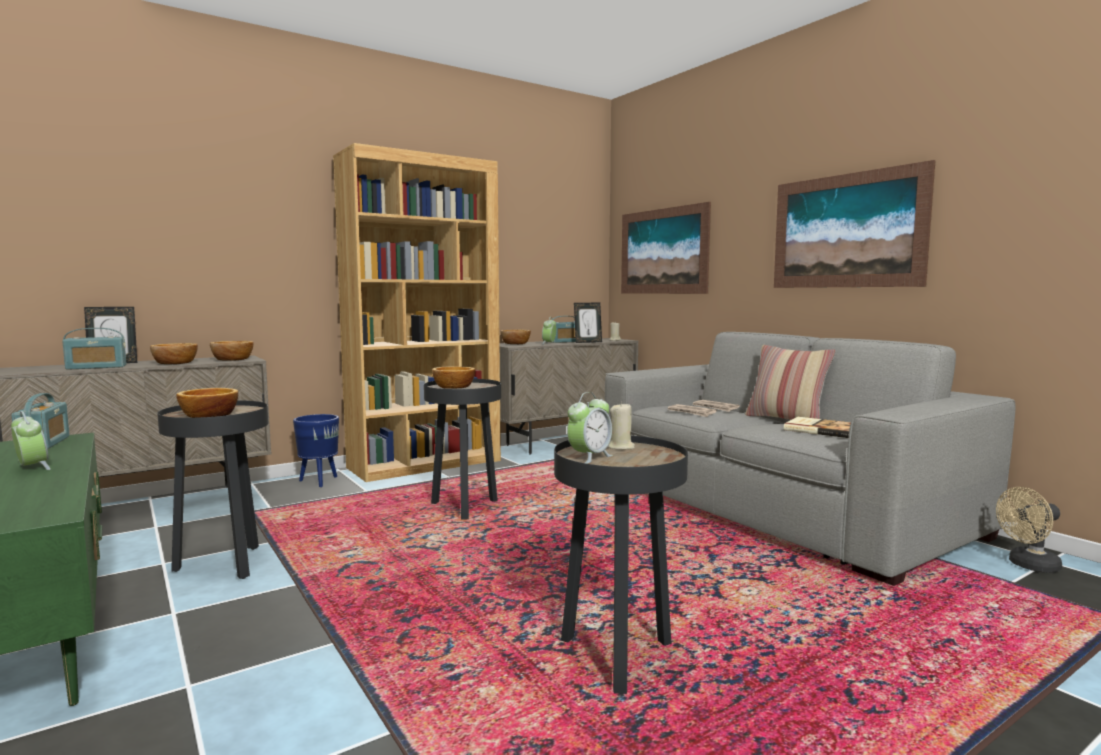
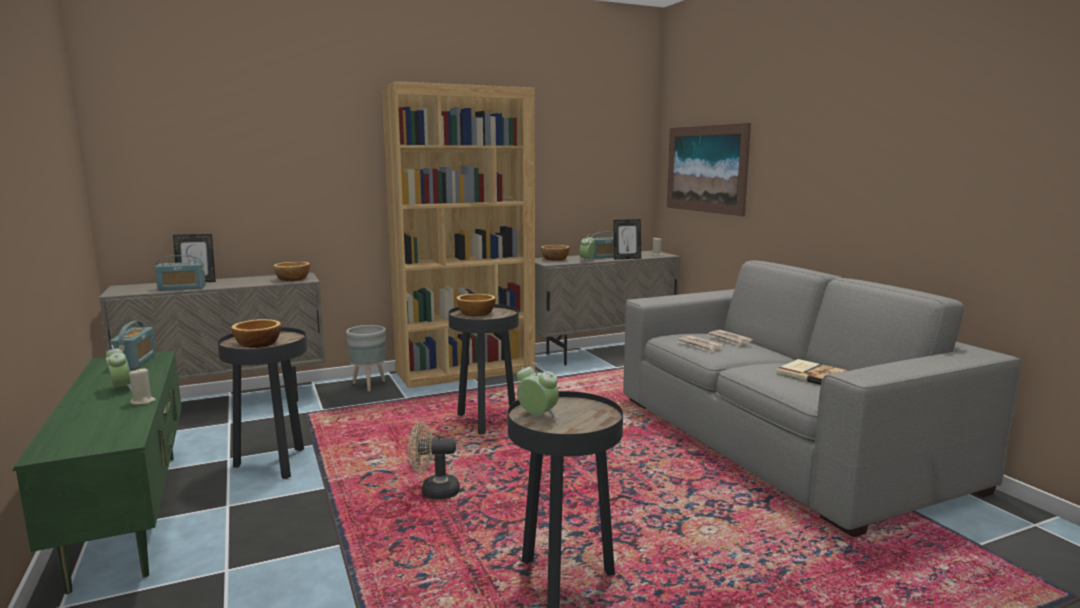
camera: 10 degrees right, 5 degrees up
(175, 363) = (245, 283): bowl -> none
(318, 482) = (368, 385): blue planter -> grey planter
(589, 457) = (537, 416): alarm clock -> alarm clock turned 105 degrees counterclockwise
(621, 447) = (573, 405): beige candle -> beige candle (143, 401)
(786, 420) = (794, 358): pillow -> none
(846, 231) = (875, 166): picture -> none
(1028, 566) = (1009, 528): beige fan -> beige fan (433, 492)

